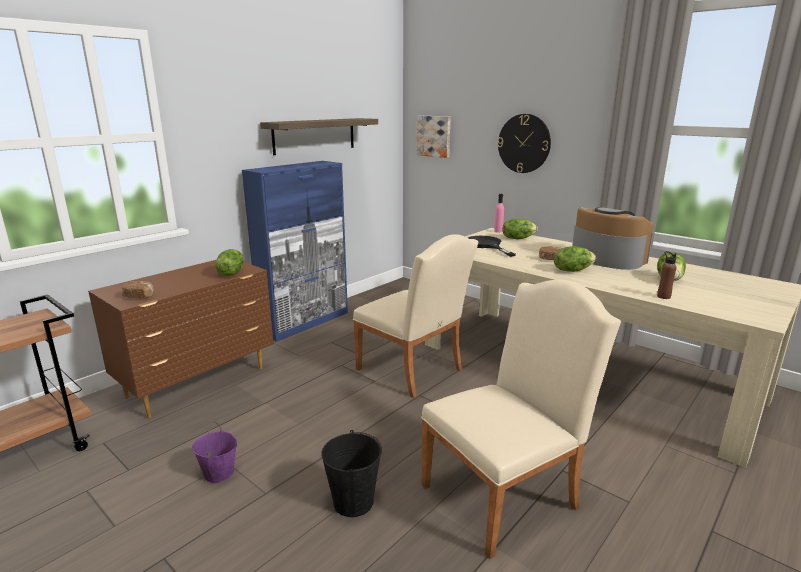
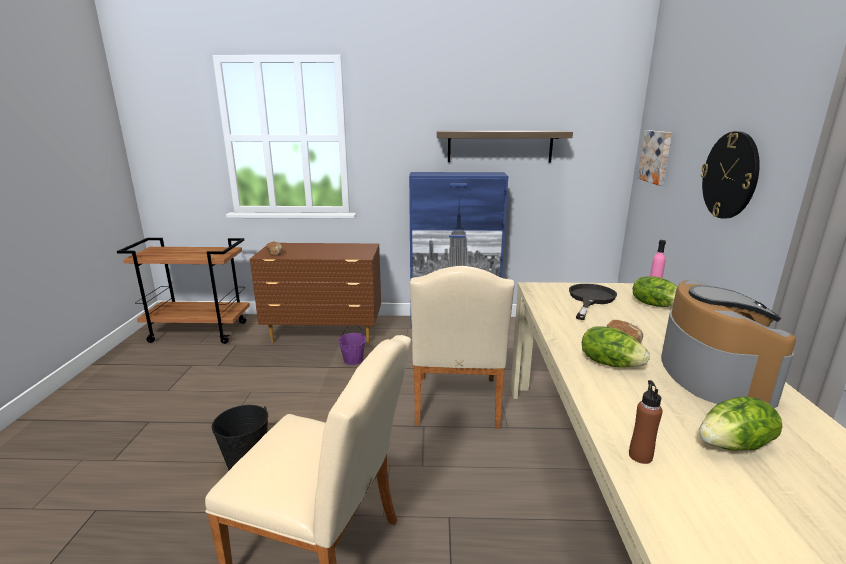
camera: 50 degrees right, 0 degrees up
(218, 473) = (237, 394): purple bucket -> purple bucket (353, 360)
(231, 273) = (348, 255): lettuce -> none

